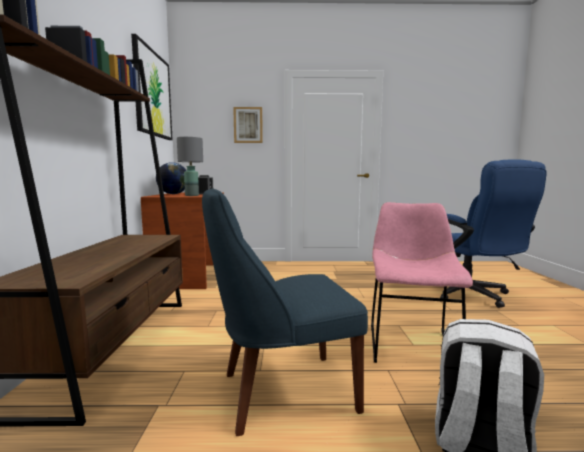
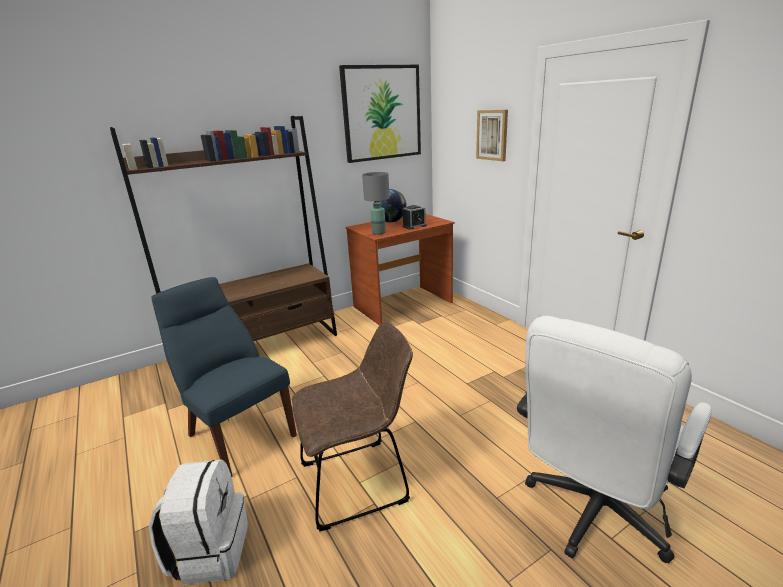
camera: 60 degrees right, 15 degrees up
(411, 344) = (359, 480): pink chair -> brown chair
(472, 295) = (592, 514): blue office chair -> white office chair

